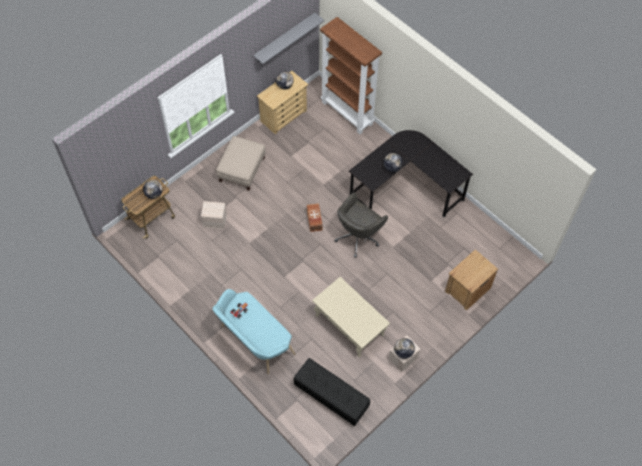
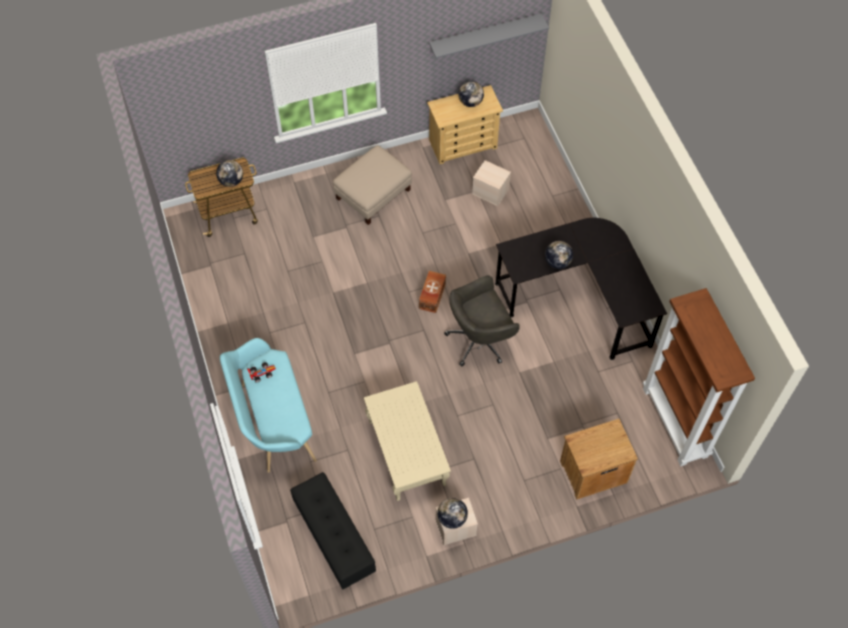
camera: 25 degrees right, 0 degrees up
(215, 220) = (305, 246): beige storage box -> beige storage box (491, 191)
(347, 113) = (550, 171): brown bookcase -> brown bookcase (676, 423)

